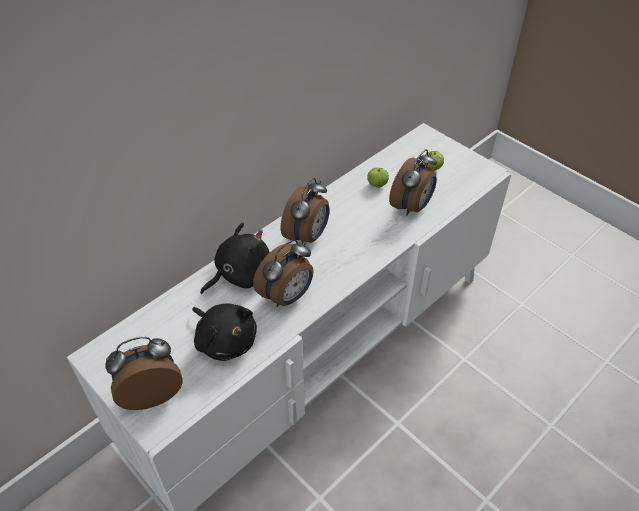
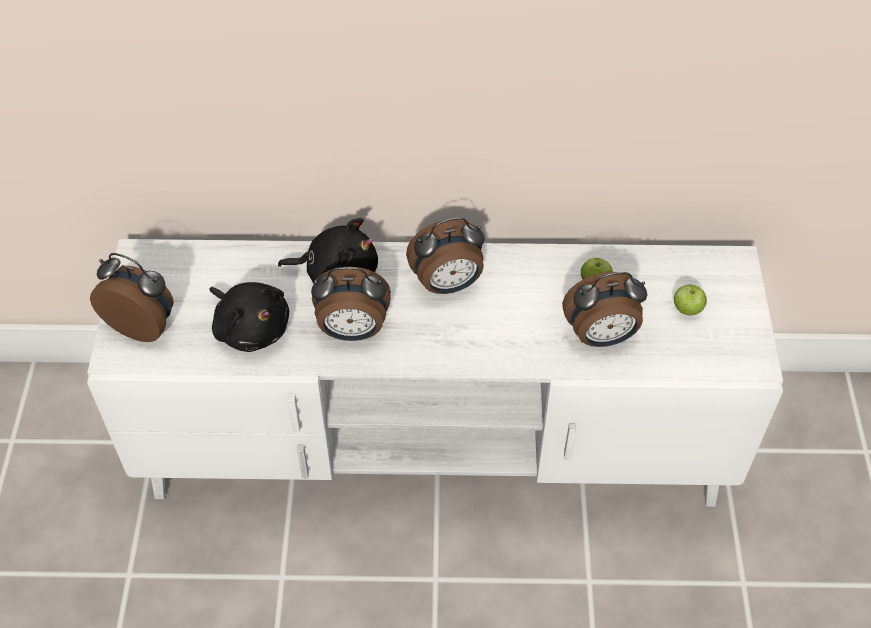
camera: 45 degrees right, 5 degrees up
(225, 340) = (251, 328): black plush toy -> black plush toy turned 45 degrees counterclockwise

